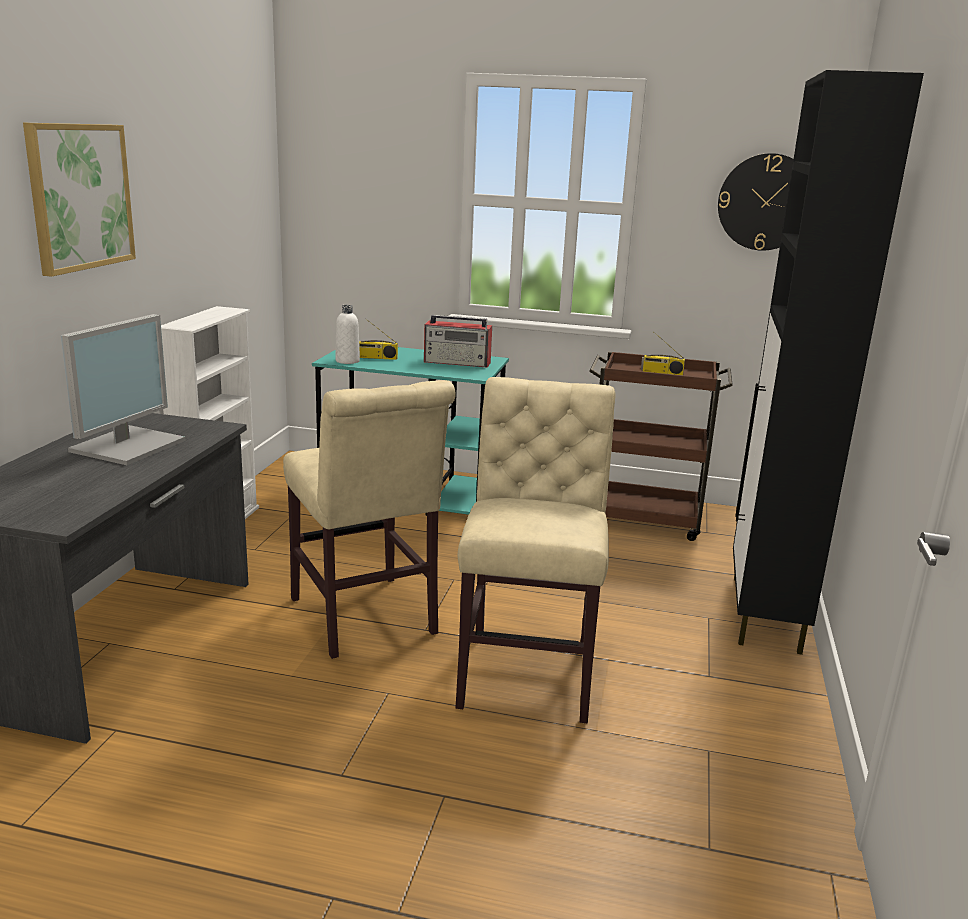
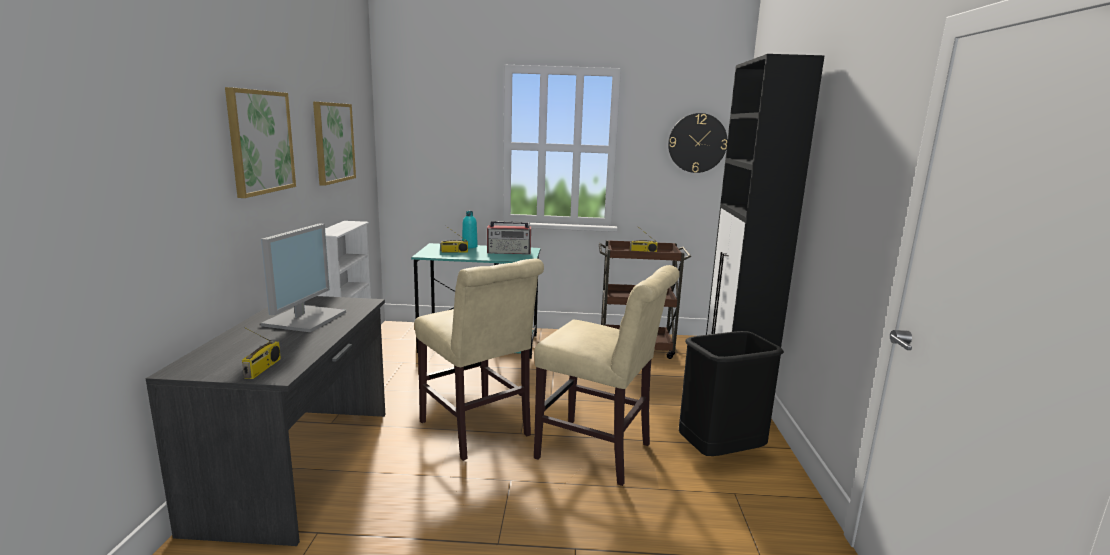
camera: 10 degrees left, 5 degrees down
(46, 511) = (263, 368): none -> radio
(203, 193) = (333, 142): none -> picture
(347, 361) = (435, 255): white bottle -> none
(403, 350) = (469, 246): none -> turquoise bottle
(528, 670) = (599, 453): beige chair -> beige chair turned 120 degrees clockwise
(710, 691) = (720, 454): none -> black trash can

